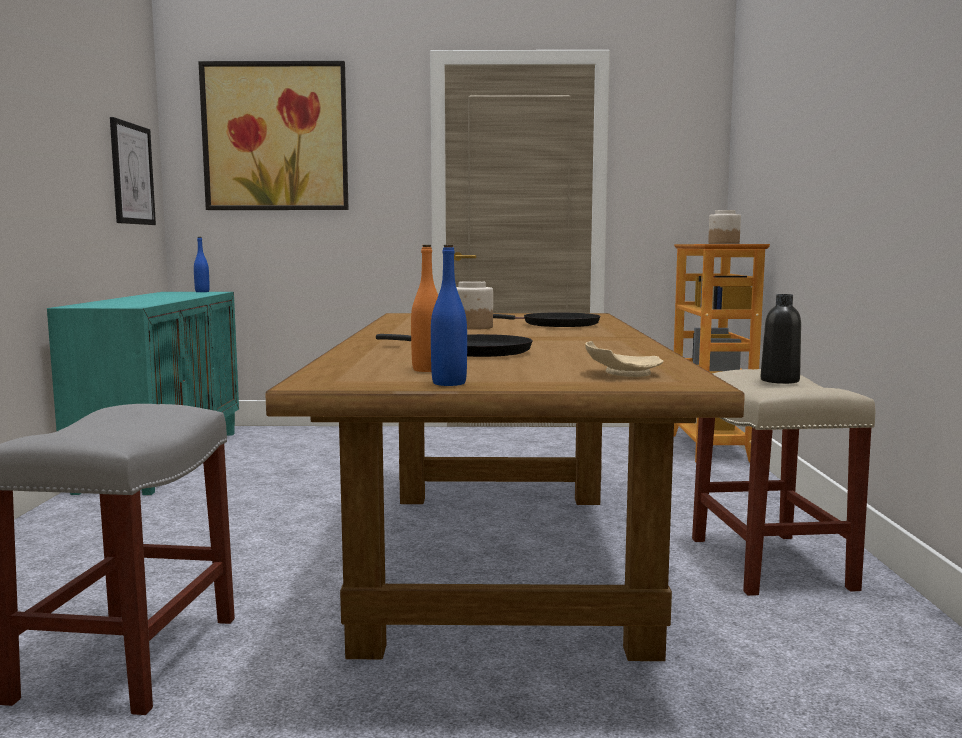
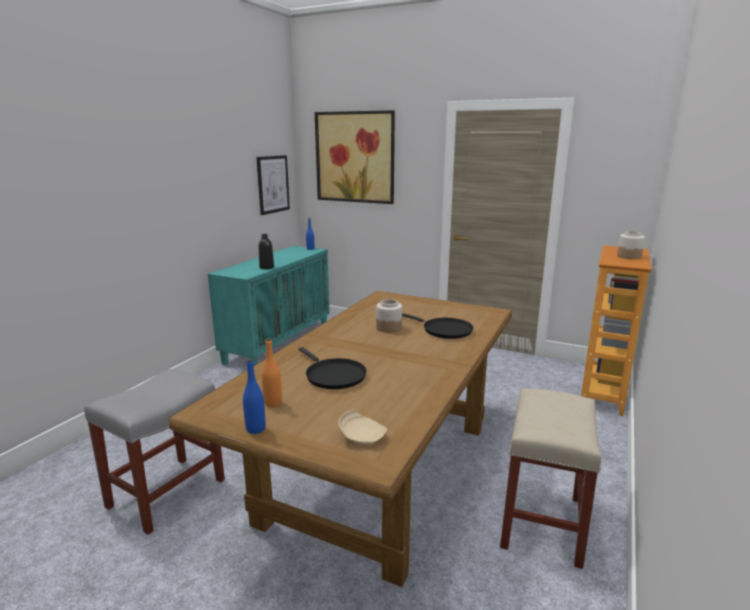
camera: 25 degrees right, 10 degrees up
(779, 381) = (557, 413): black bottle -> black bottle (266, 267)

